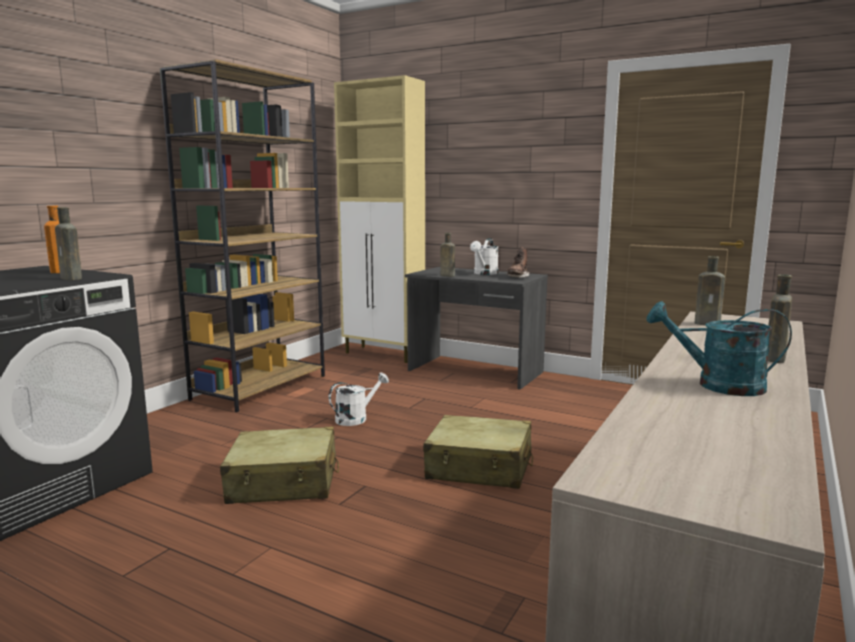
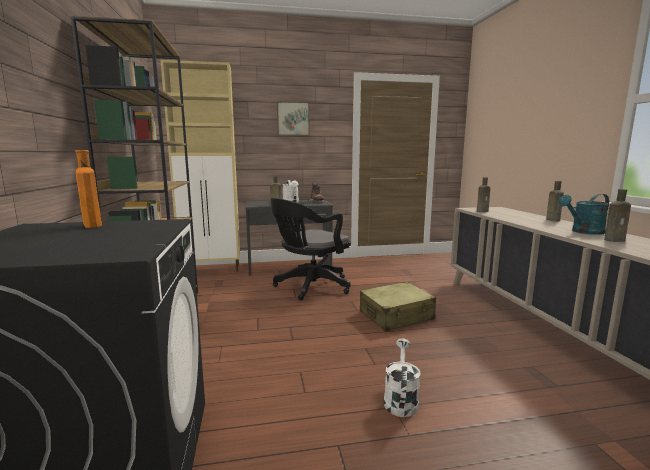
camera: 40 degrees left, 0 degrees up
(72, 278) = (153, 228): brown bottle -> brown bottle (616, 240)
(284, 483) = (317, 367): beige suitcase -> none
(356, 418) = (277, 312): white watering can -> white watering can (400, 399)
(448, 402) = (310, 287): none -> black office chair
(506, 146) = (293, 119): none -> picture

